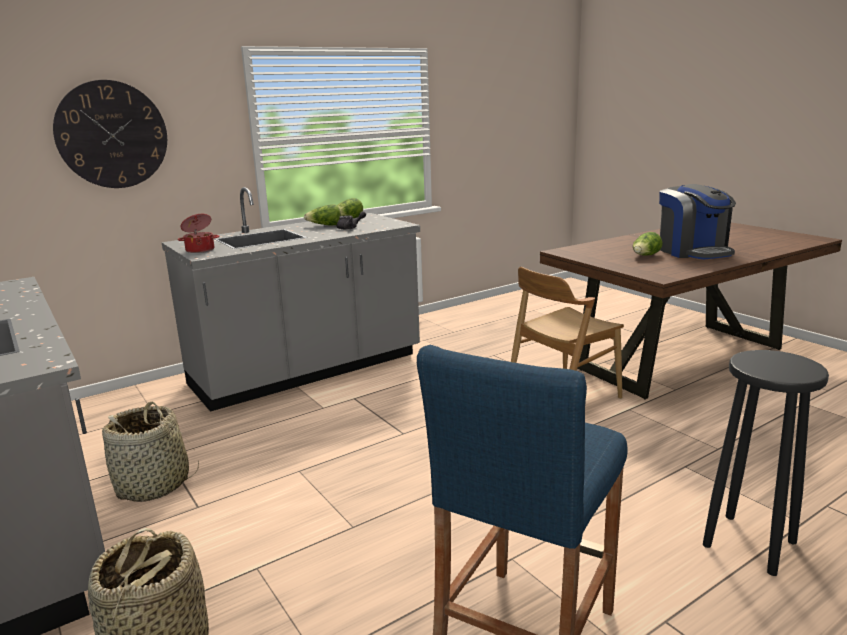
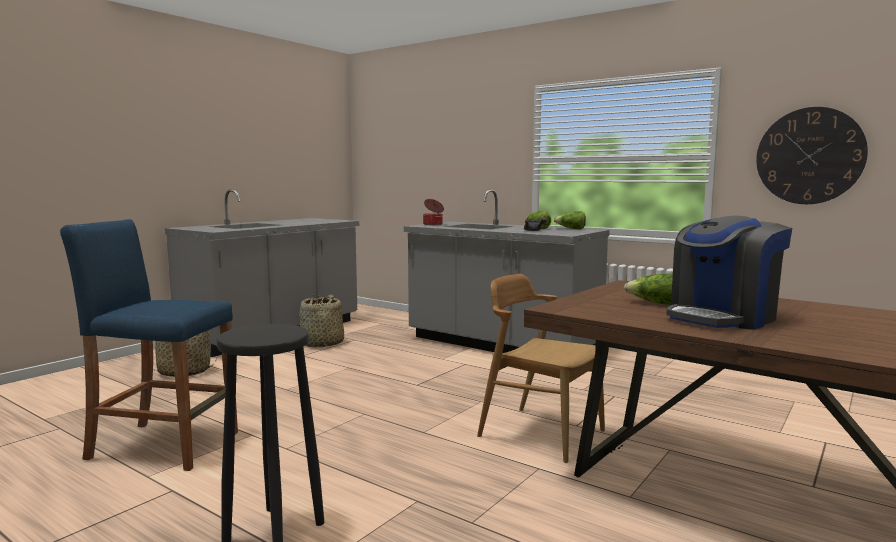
camera: 70 degrees right, 10 degrees down
(112, 135) = (450, 150): wall clock -> wall clock (809, 156)

